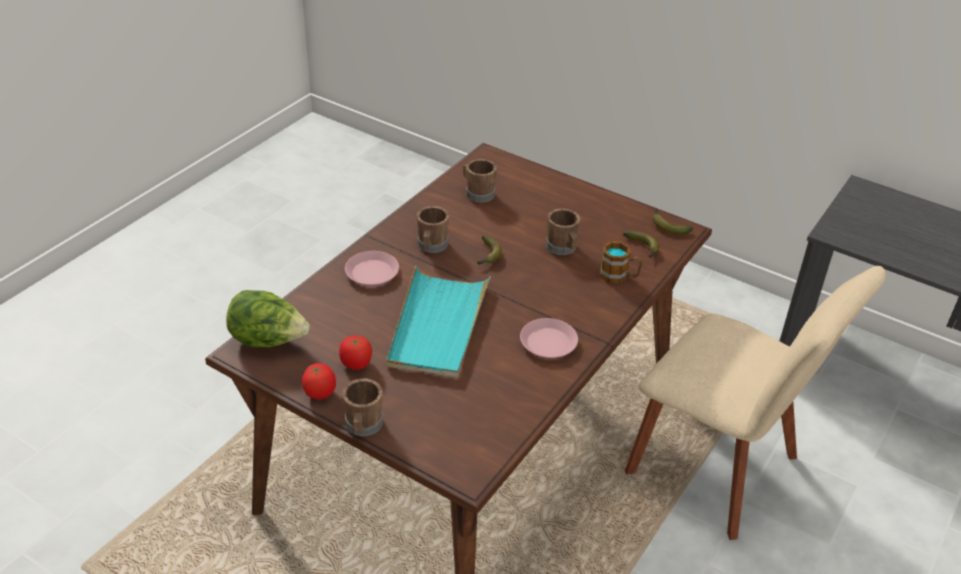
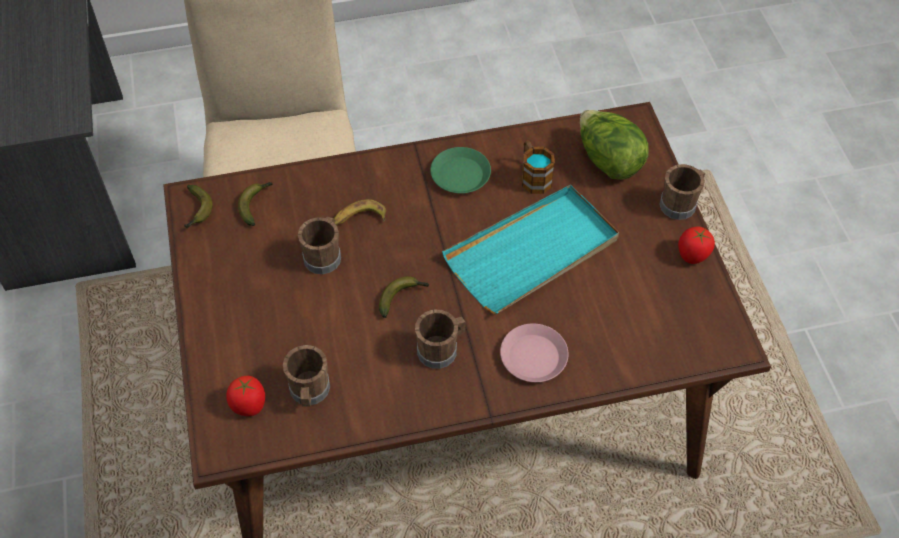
camera: 135 degrees left, 15 degrees up
(268, 340) = (699, 341): lettuce -> lettuce (608, 161)
(356, 364) = (639, 262): tomato -> tomato (249, 405)
(548, 342) = (460, 175): pink plate -> green plate
(572, 277) = (359, 219): none -> banana
(619, 276) = (319, 192): mug -> mug (533, 176)

